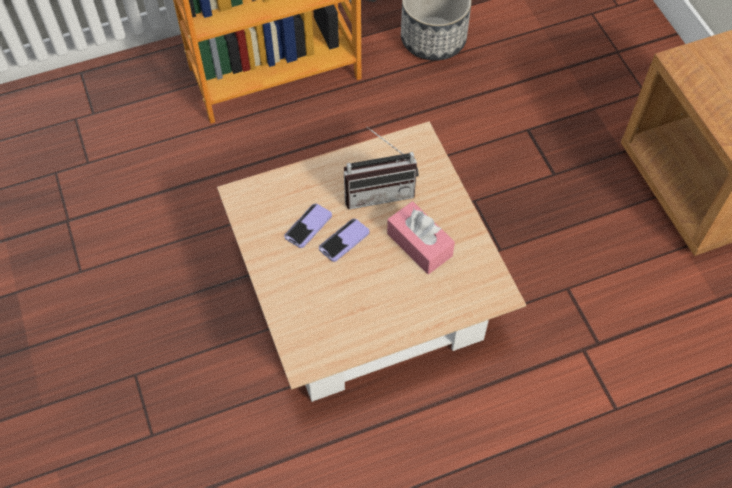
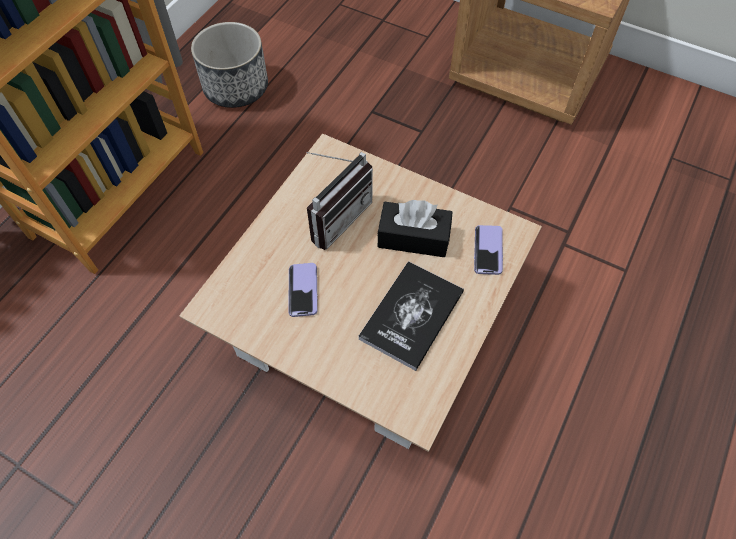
camera: 40 degrees left, 0 degrees up
(344, 241) = (347, 280): phone -> phone (488, 250)
(364, 296) = (411, 315): none -> book
(419, 244) = (413, 237): pink tissue box -> black tissue box

